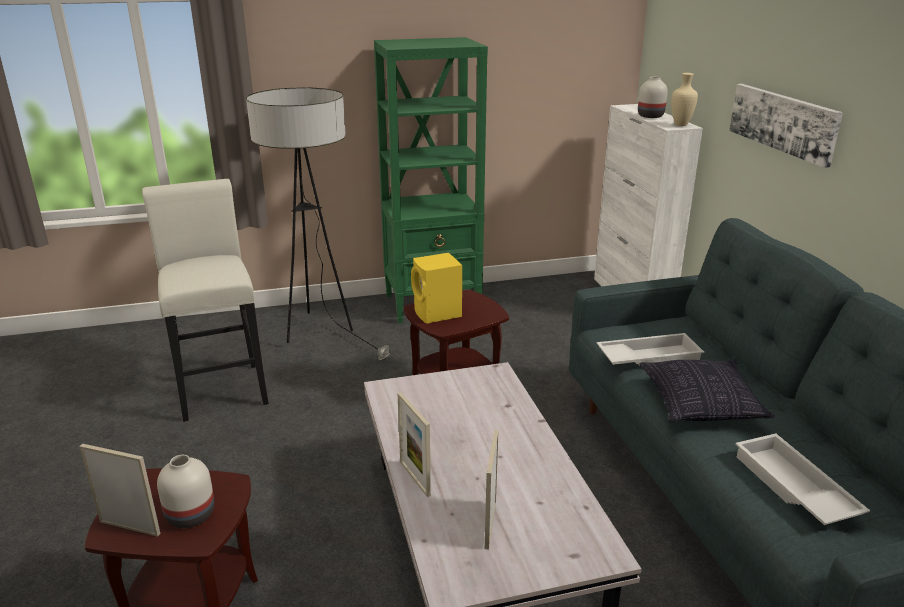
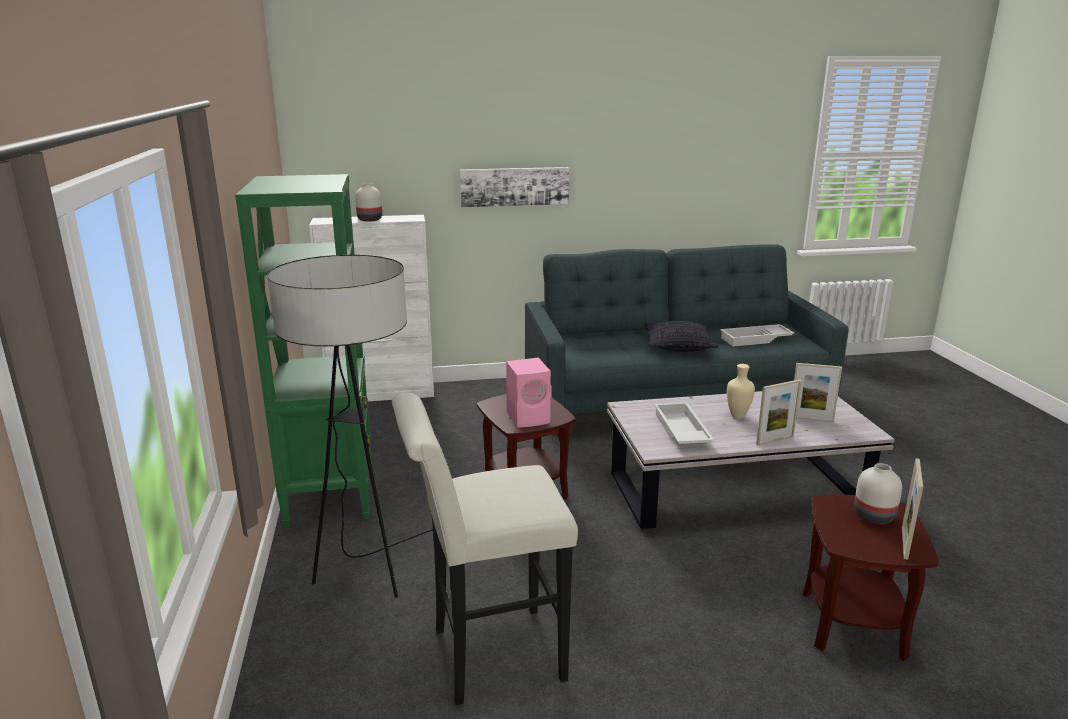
camera: 85 degrees left, 5 degrees down
(437, 314) = (530, 418): yellow speaker -> pink speaker
(648, 357) = (619, 351): white tray -> white tray (680, 431)
(680, 125) = (411, 217): beige vase -> beige vase (738, 416)

